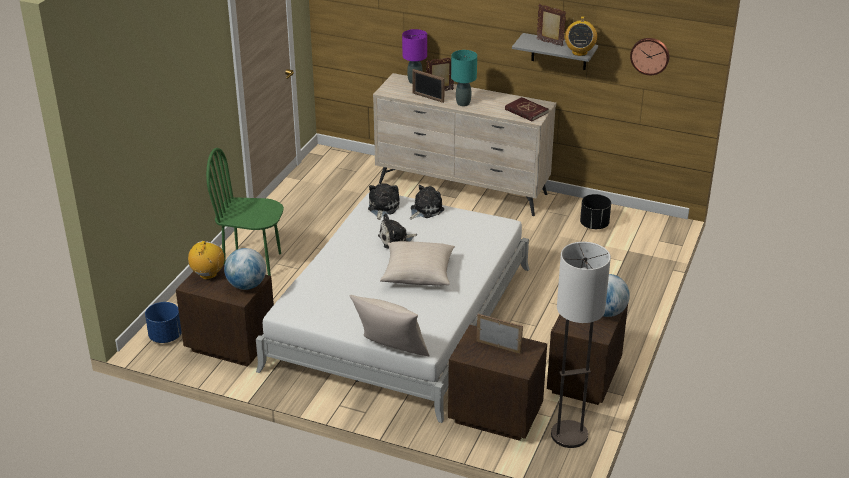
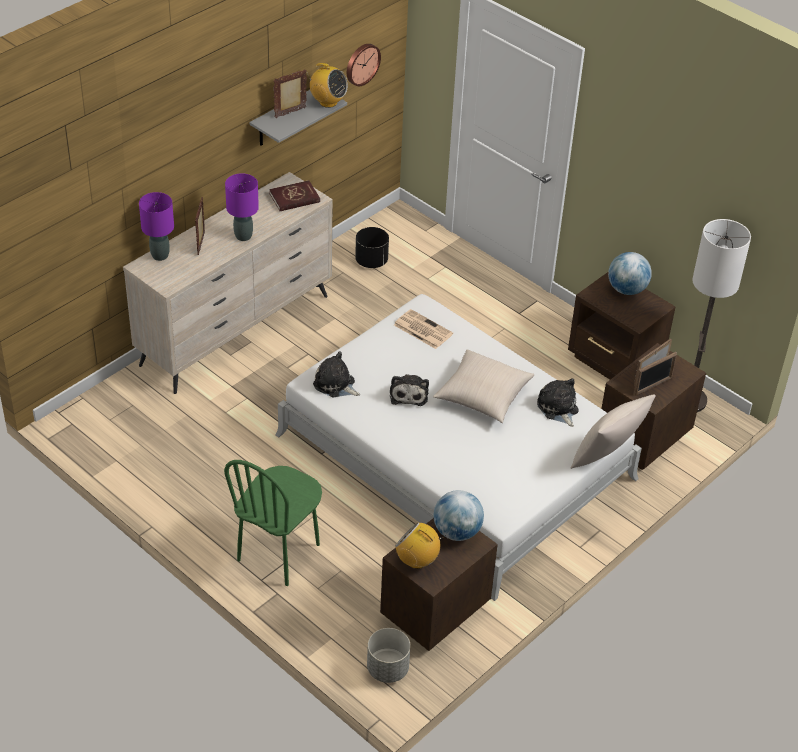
camera: 70 degrees left, 10 degrees up
(165, 336) = (387, 668): blue planter -> grey planter
(425, 210) = (361, 353): plush toy -> plush toy (558, 408)
(428, 97) = (209, 258): picture frame -> picture frame (652, 386)
(463, 103) = (243, 236): turquoise table lamp -> purple table lamp
(474, 229) = (422, 329): none -> newspaper

